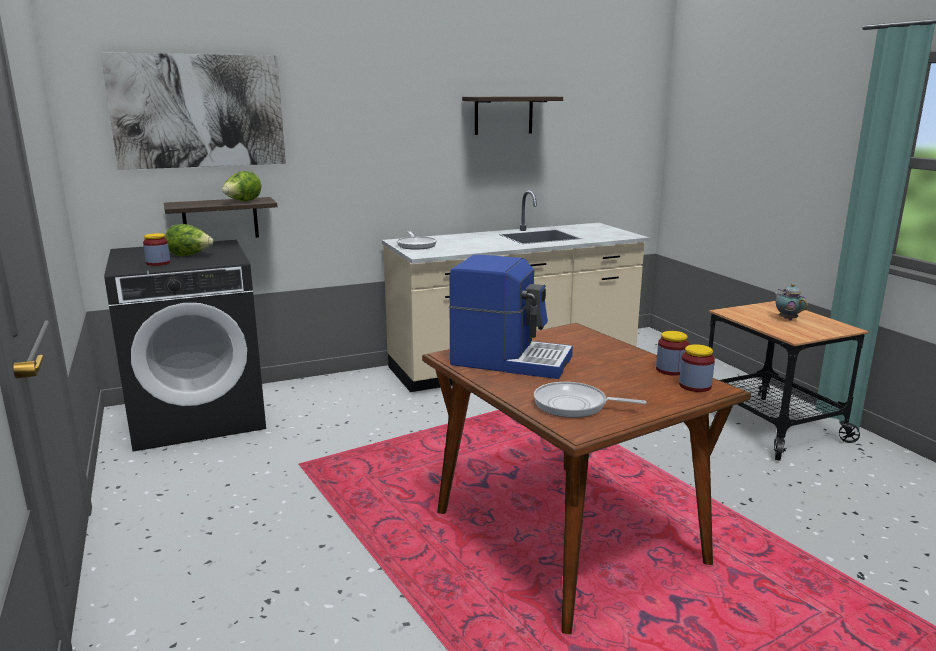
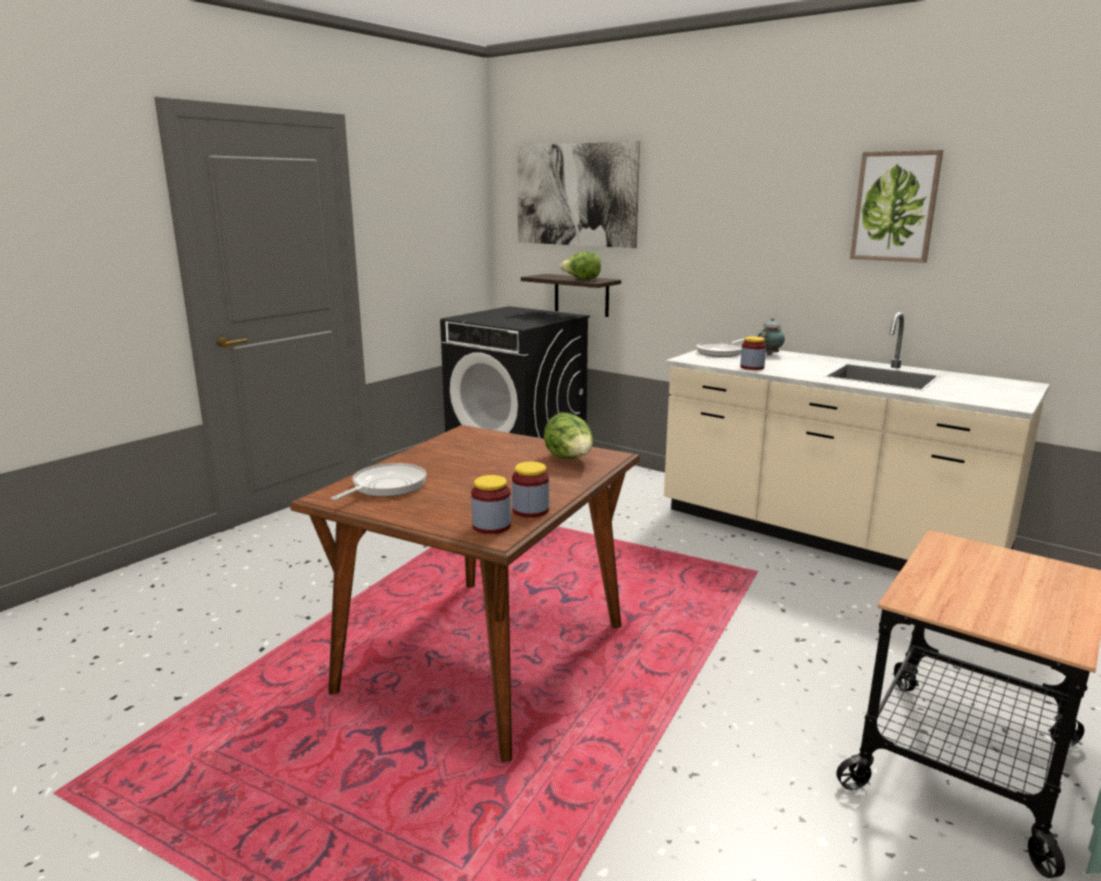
camera: 60 degrees right, 0 degrees up
(158, 263) = (487, 318): jar -> jar (752, 367)
(190, 255) = (519, 318): lettuce -> lettuce (570, 459)
(503, 115) = (895, 206): shelf -> picture
(510, 360) = (478, 449): coffee machine -> none
(574, 405) = (386, 486): frying pan -> frying pan turned 45 degrees clockwise
(787, 319) = (1006, 587): teapot -> teapot (770, 354)

